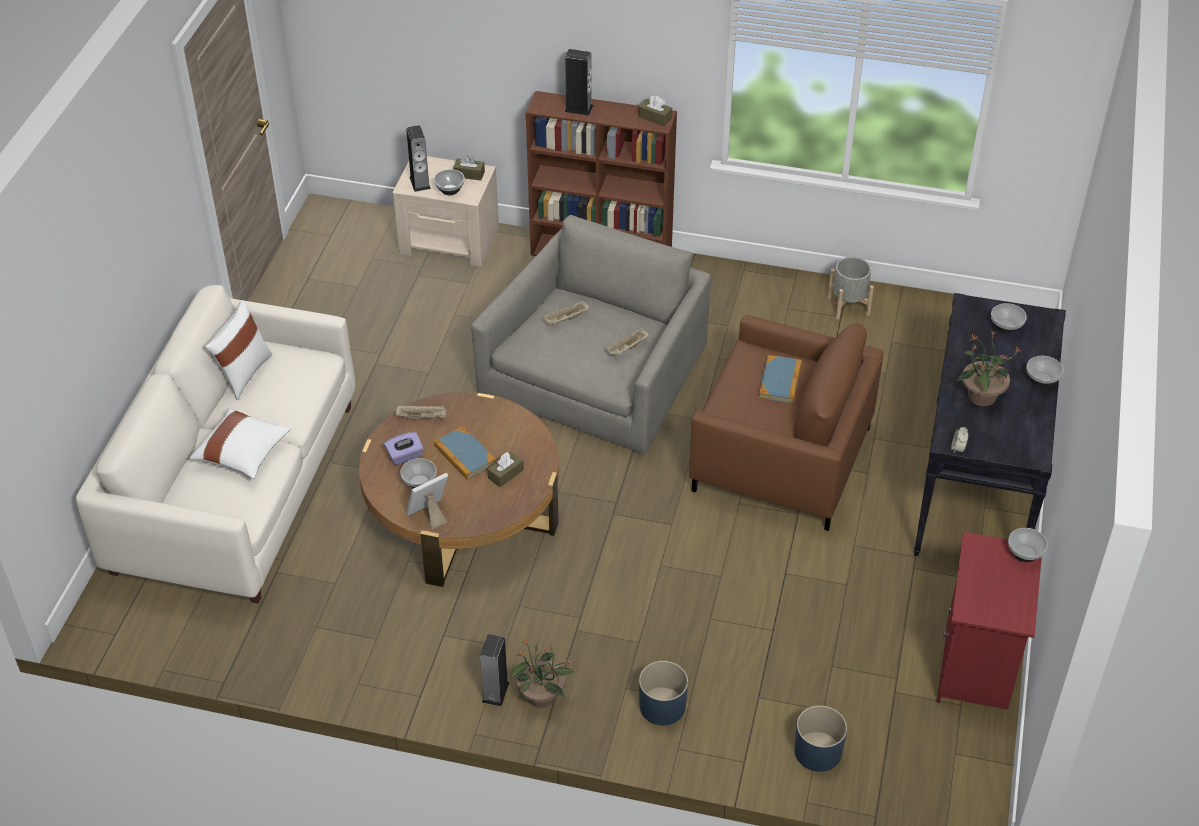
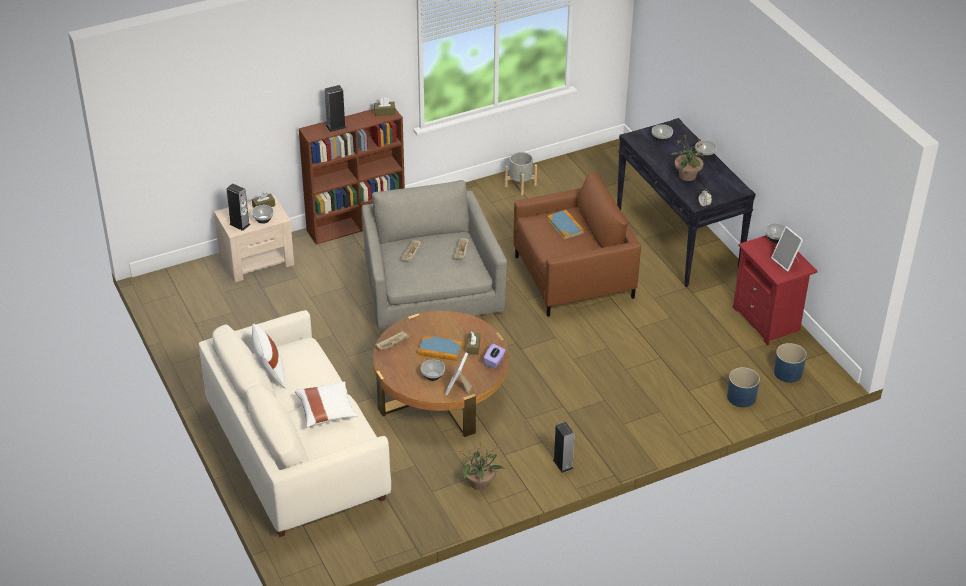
camera: 40 degrees left, 5 degrees down
(405, 456) = (408, 368): purple tissue box -> purple tissue box (494, 361)
(542, 696) = (588, 452): potted plant -> potted plant (480, 483)
(662, 706) = (650, 421): blue planter -> blue planter (788, 373)
(1002, 596) = (786, 262): none -> picture frame

